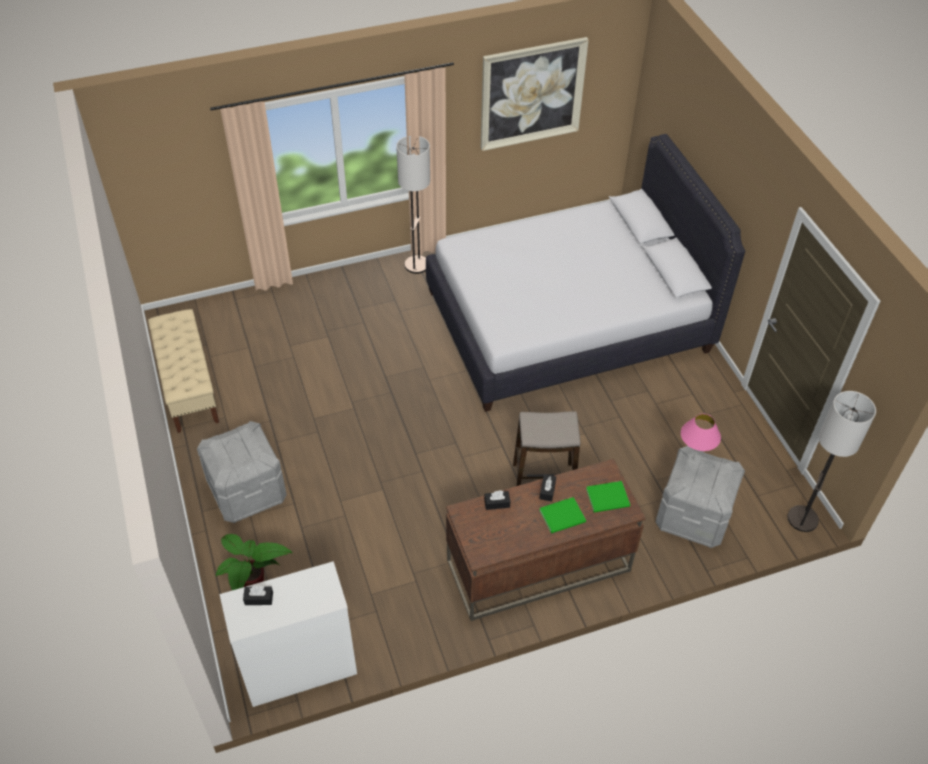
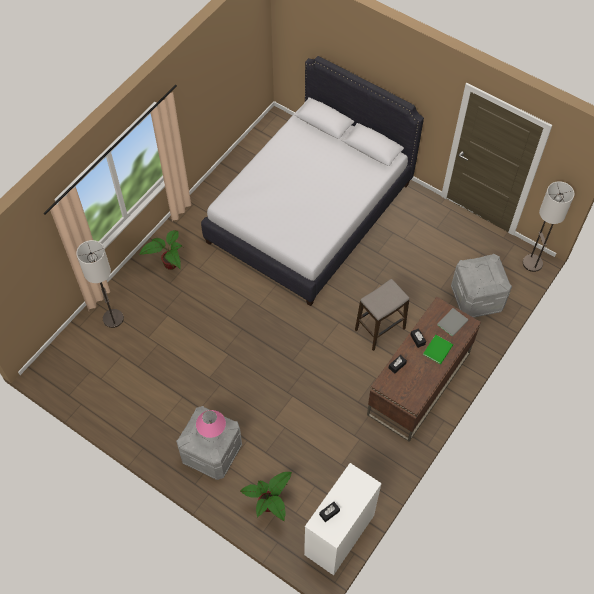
camera: 35 degrees left, 10 degrees up
(188, 386) = (106, 408): beige bench -> none
(372, 293) = (169, 266): none -> potted plant
(416, 265) = (181, 228): floor lamp -> floor lamp (113, 318)
(532, 94) = (217, 72): picture -> none
(609, 498) = (453, 322): green book -> grey book
(693, 460) = (471, 268): pink table lamp -> pink table lamp (213, 435)

